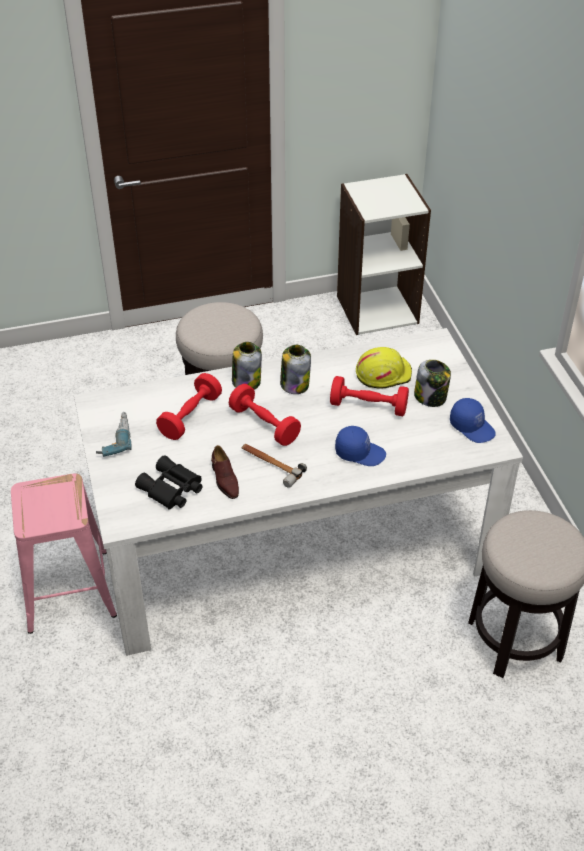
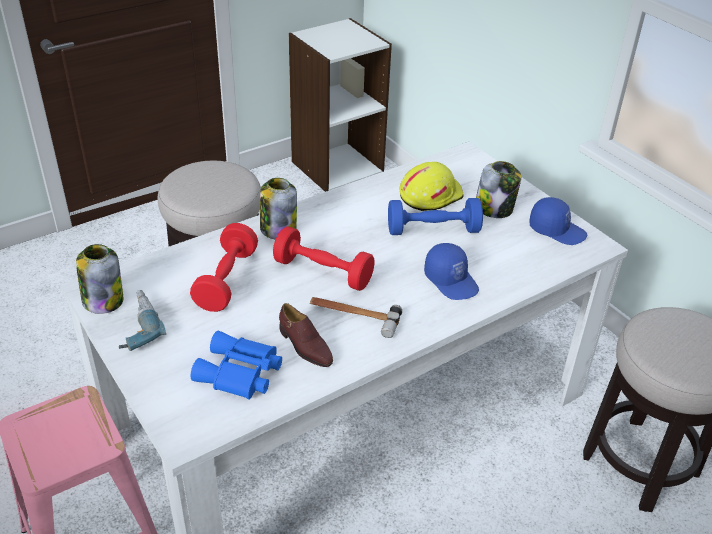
camera: 20 degrees left, 5 degrees down
(171, 490) = (239, 374): black binoculars -> blue binoculars
(294, 384) = (336, 222): jar -> jar (103, 300)
(360, 452) = (451, 280): blue cap -> blue cap turned 60 degrees clockwise
(368, 406) = (433, 230): red dumbbell -> blue dumbbell

